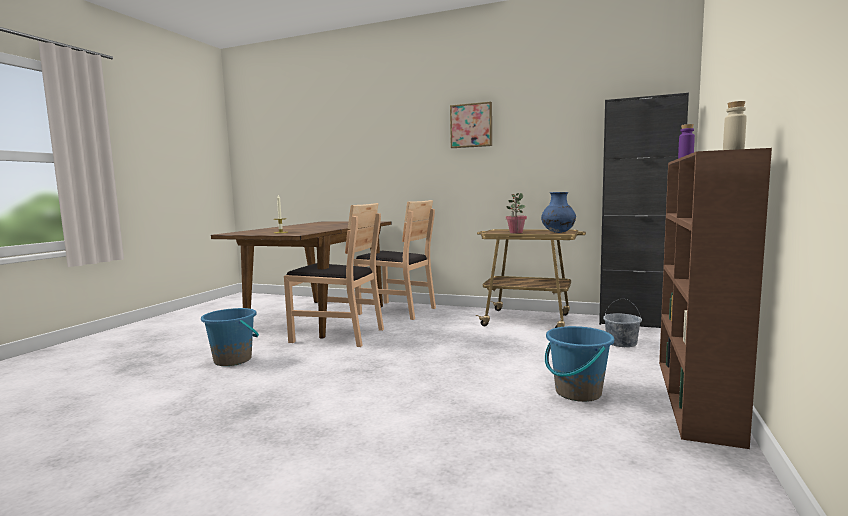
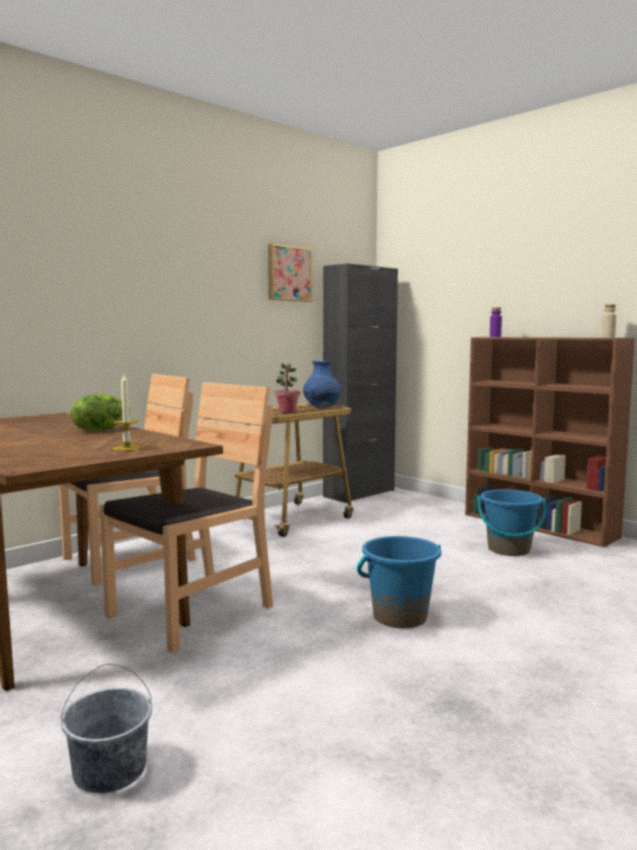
camera: 65 degrees left, 0 degrees up
(233, 360) = (205, 710): blue bucket -> blue bucket (399, 617)
(335, 227) = (100, 429): none -> lettuce
(471, 125) = (189, 266): picture -> picture (288, 273)
(621, 343) = (406, 510): grey bucket -> grey bucket (109, 771)

